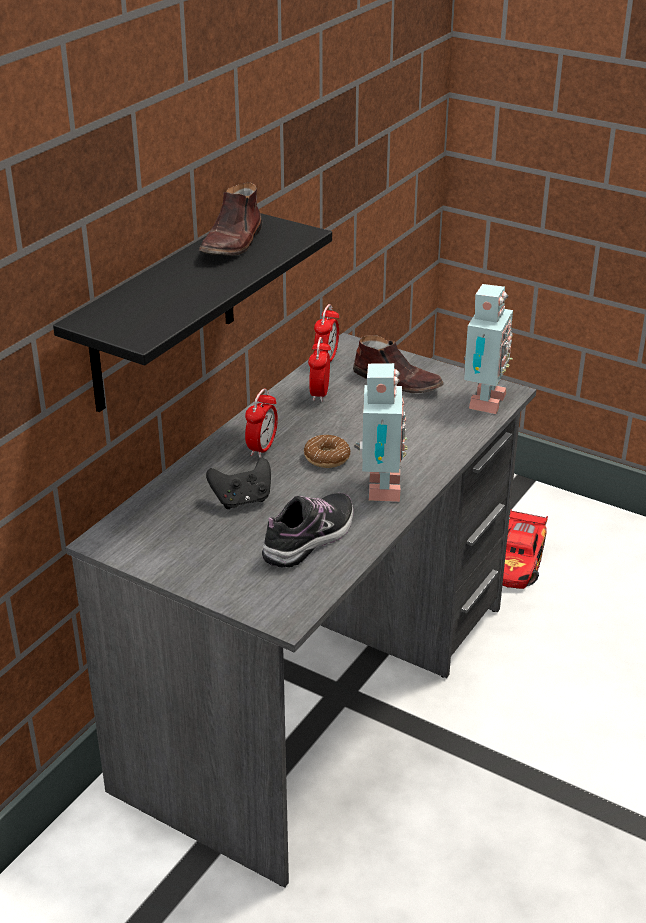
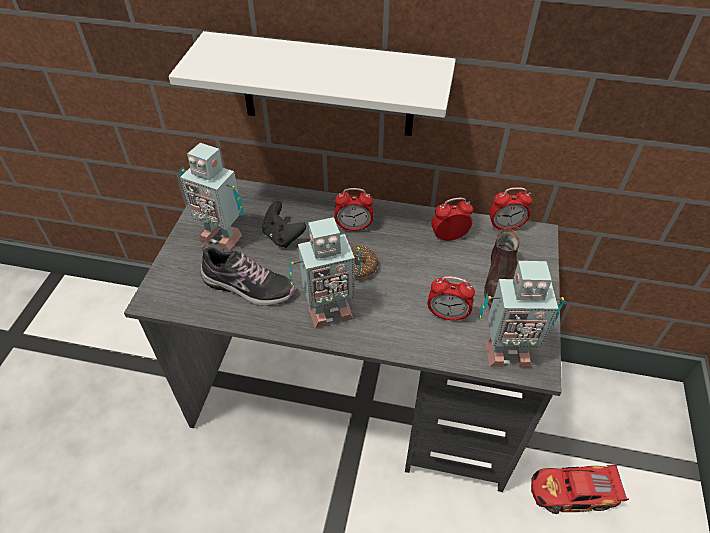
camera: 70 degrees right, 15 degrees up
(163, 313) = (327, 86): black shelf -> white shelf
(206, 547) = (222, 235): none -> toy robot
(233, 243) = (381, 65): brown shoe -> none
(424, 421) = (447, 315): none -> alarm clock

